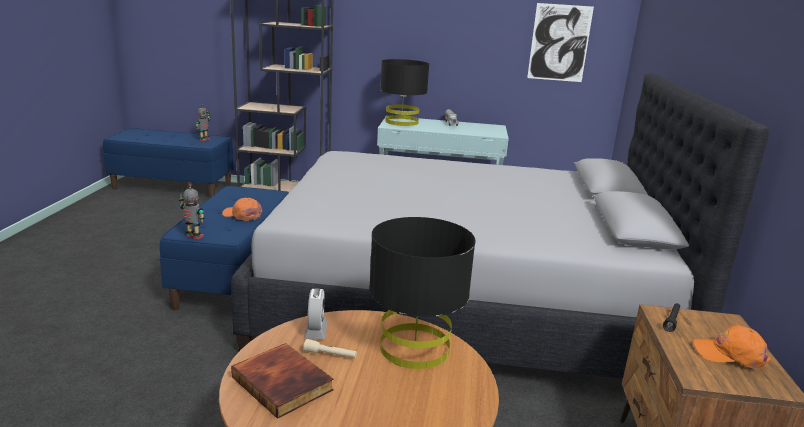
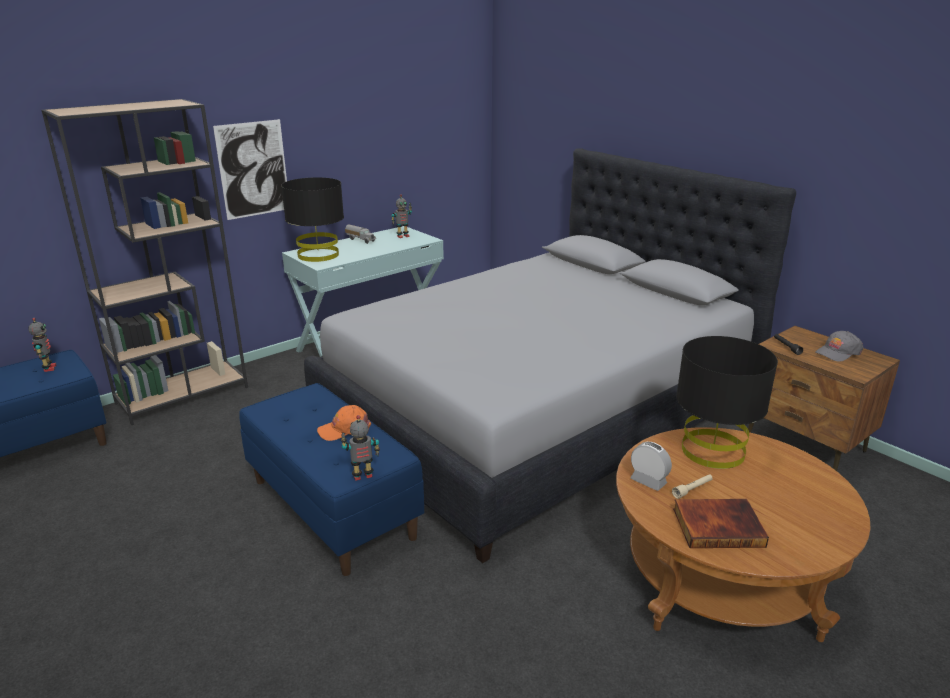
camera: 45 degrees left, 5 degrees up
(485, 129) = (402, 236): none -> toy robot
(559, 43) = (435, 126): picture -> picture (253, 169)
(729, 354) = (838, 352): orange cap -> grey cap

